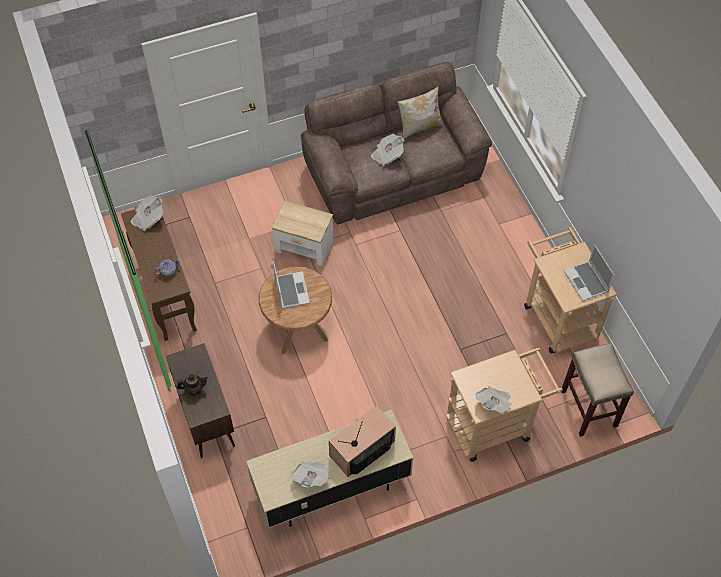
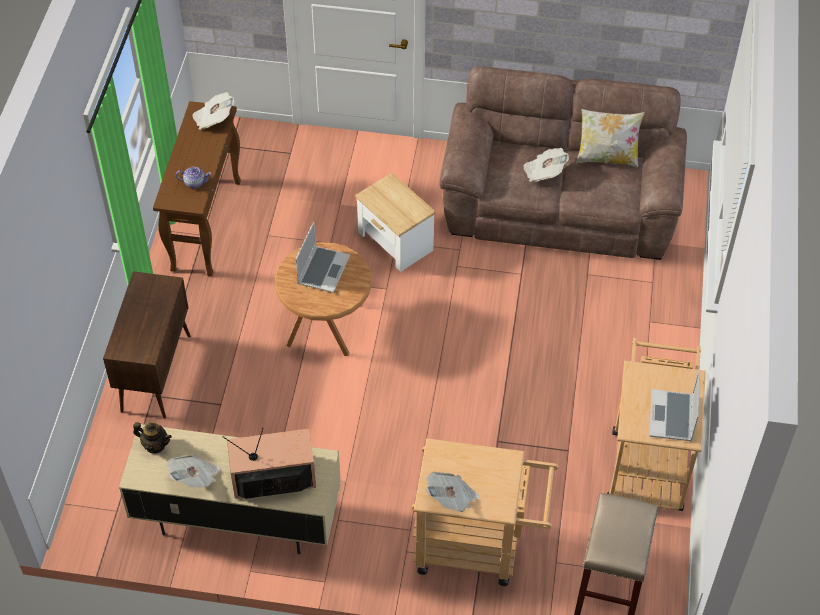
camera: 30 degrees right, 5 degrees down
(194, 389) = (136, 320): teapot -> teapot (155, 445)

